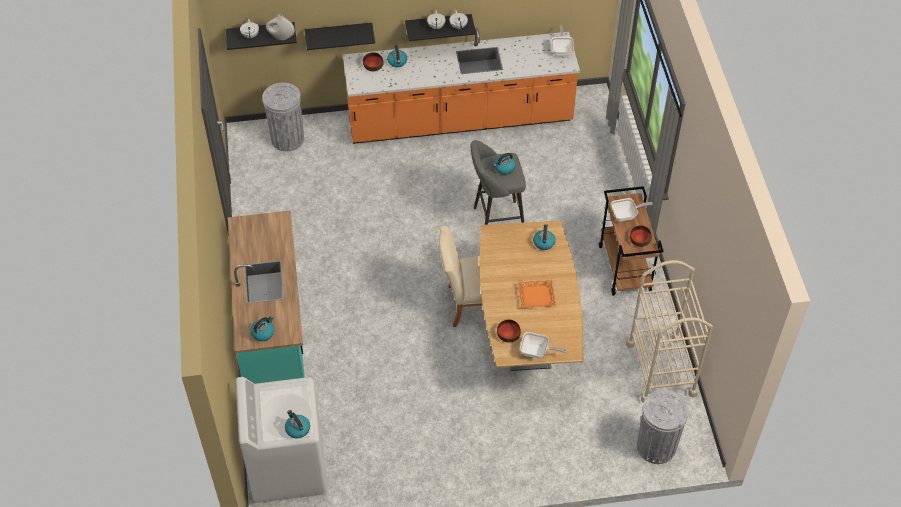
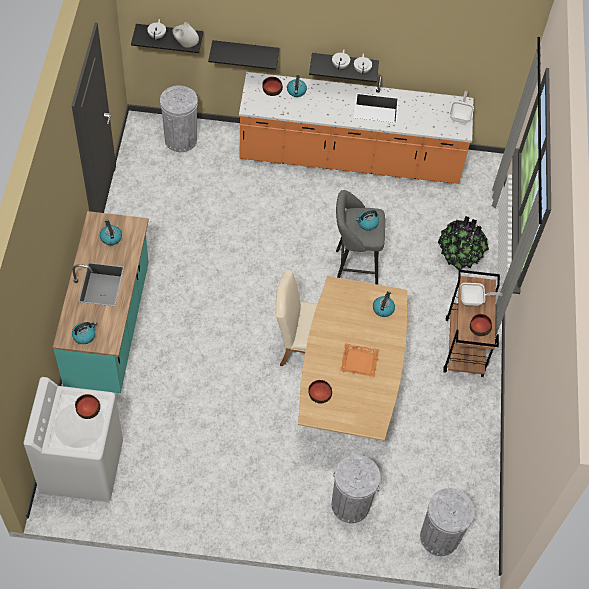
camera: 10 degrees right, 5 degrees up
(290, 397) = (88, 409): none -> bowl
(297, 429) = (84, 442): kettle -> kettle (110, 237)
(537, 352) = (341, 420): frying pan -> none
(562, 438) = (350, 504): none -> grey trash can
(593, 185) = (459, 255): none -> potted plant
(661, 368) = (468, 458): beige cart -> none

